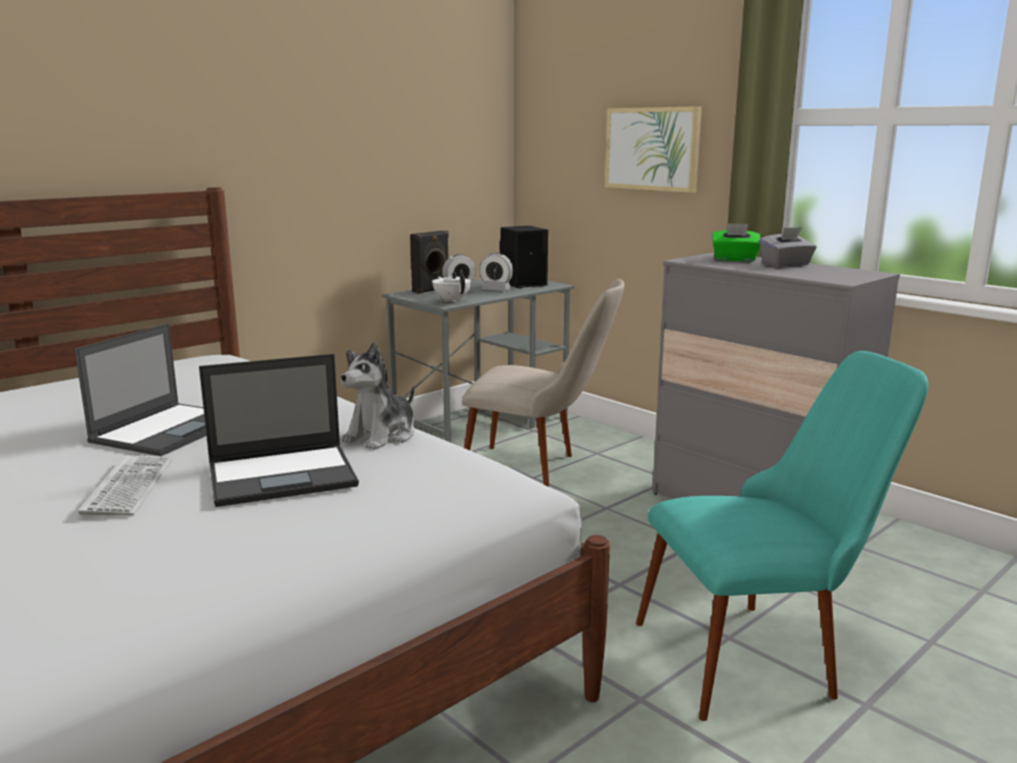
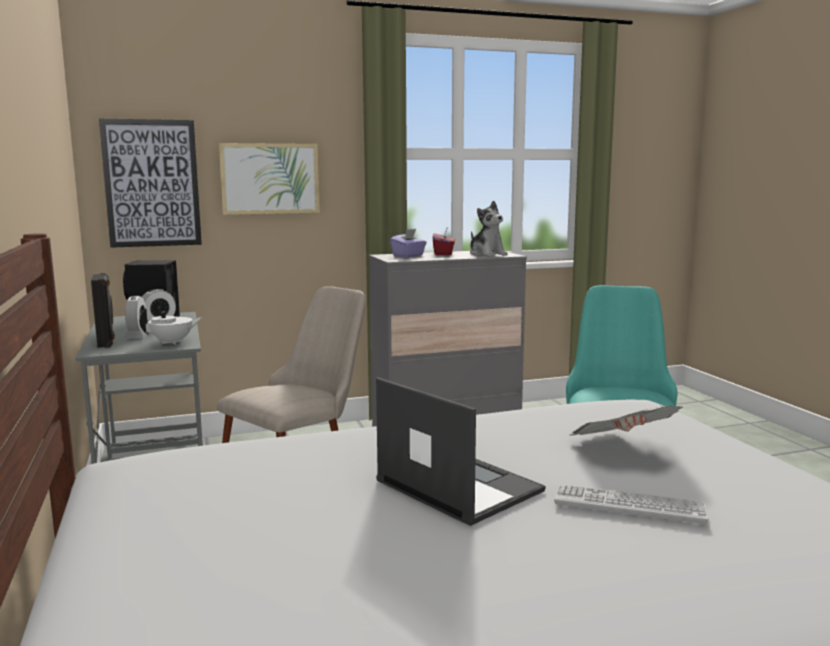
camera: 65 degrees left, 5 degrees down
(284, 475) = (622, 449): laptop -> newspaper
(382, 436) = (535, 416): plush toy -> plush toy (487, 254)
(452, 300) = (173, 342): white teapot -> white teapot turned 150 degrees clockwise
(559, 151) = (152, 183): none -> picture
(734, 259) = (408, 255): green tissue box -> purple tissue box
(786, 264) = (443, 253): grey tissue box -> red tissue box

